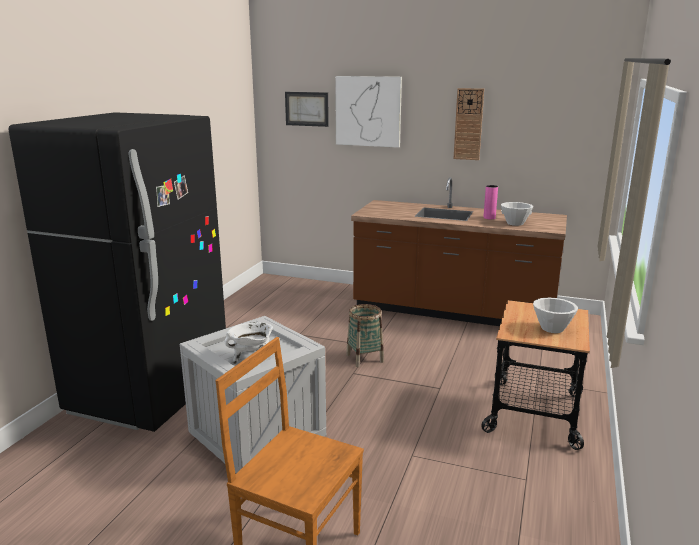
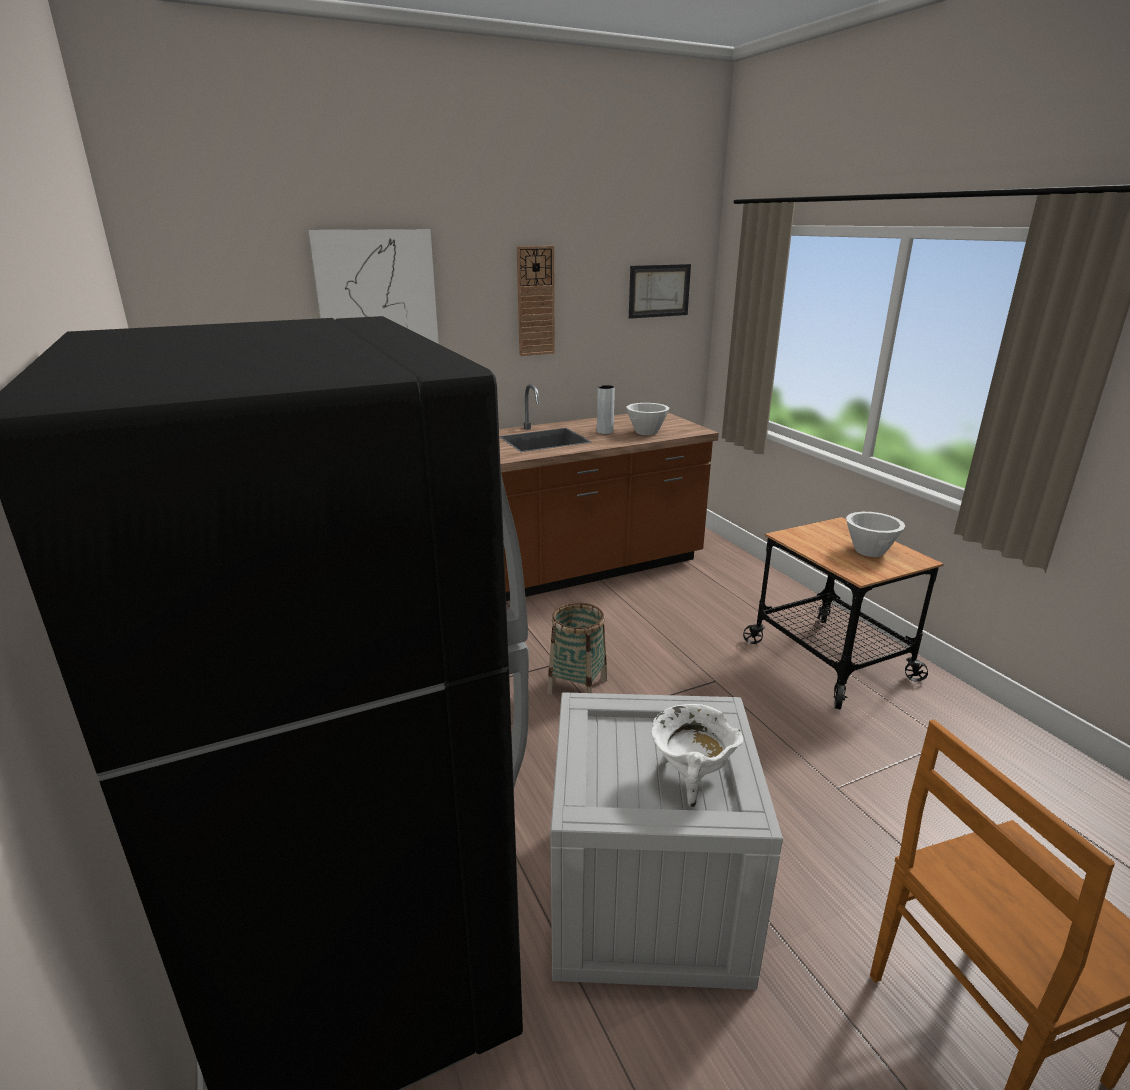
camera: 45 degrees left, 5 degrees up
(307, 109) = (253, 296): picture -> picture (659, 291)
(489, 218) = (605, 432): pink vase -> grey vase

